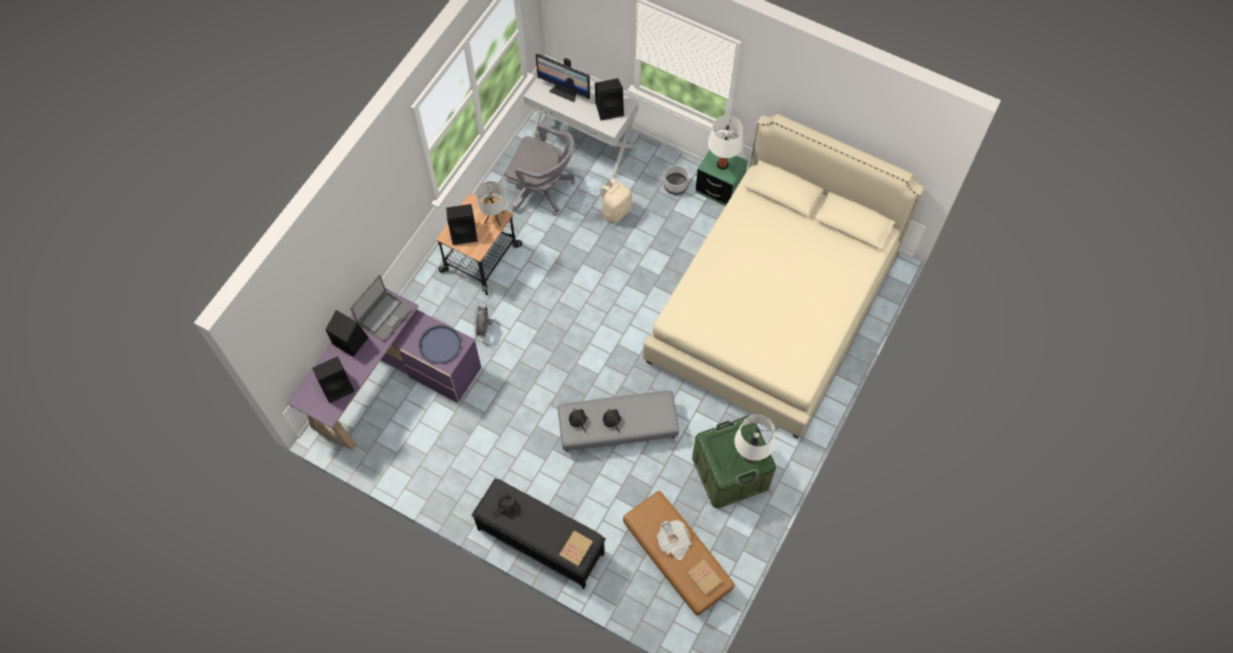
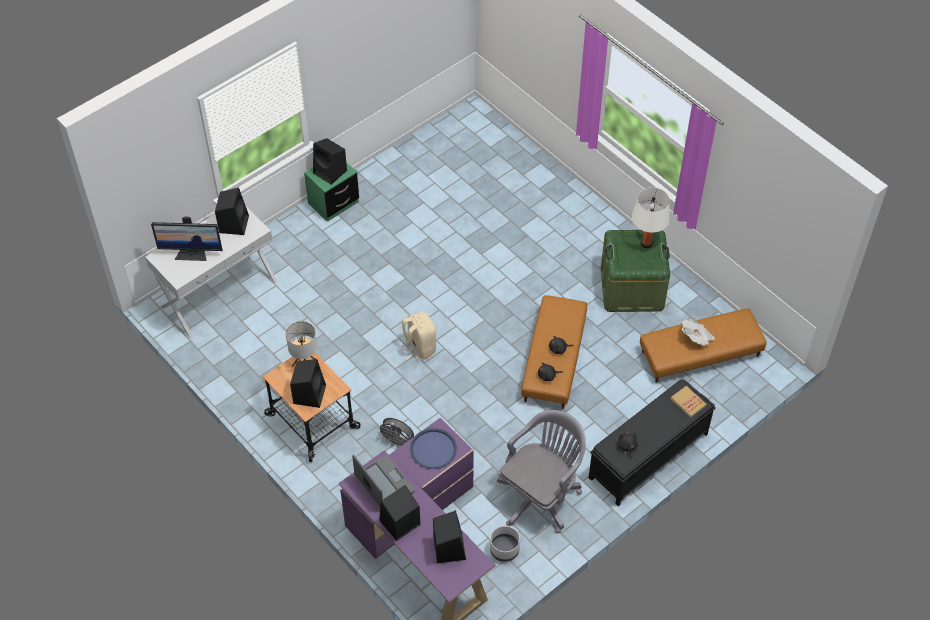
camera: 70 degrees left, 10 degrees down
(542, 189) = (257, 344): grey office chair -> grey office chair (541, 495)
(565, 91) = (191, 253): monitor -> monitor turned 45 degrees clockwise
(615, 211) = (315, 291): beige backpack -> beige backpack (419, 347)
(618, 428) = (554, 360): grey ottoman -> brown ottoman
(675, 186) = (311, 235): grey planter -> grey planter (504, 550)
(704, 578) = (737, 326): book -> none
(722, 164) = (331, 172): white table lamp -> black speaker
(772, 308) = (480, 205): beige bed -> none

